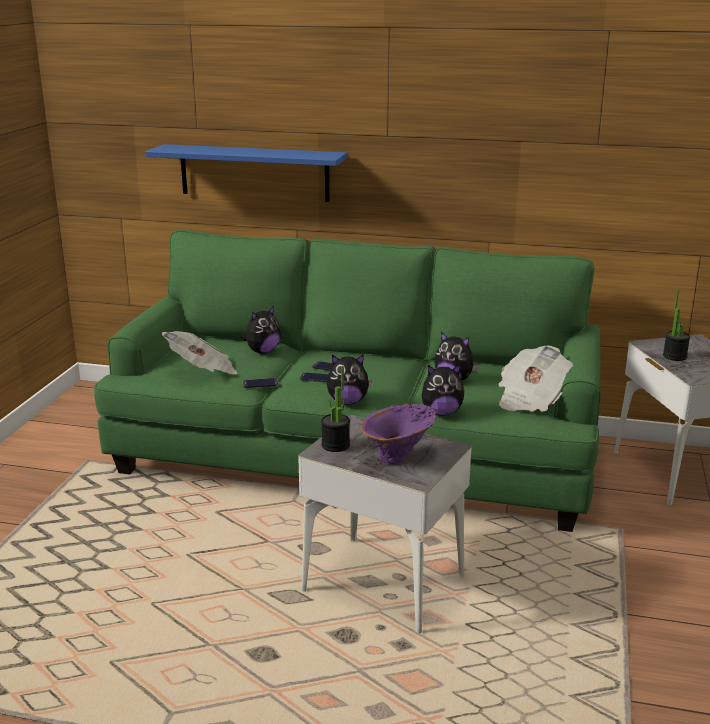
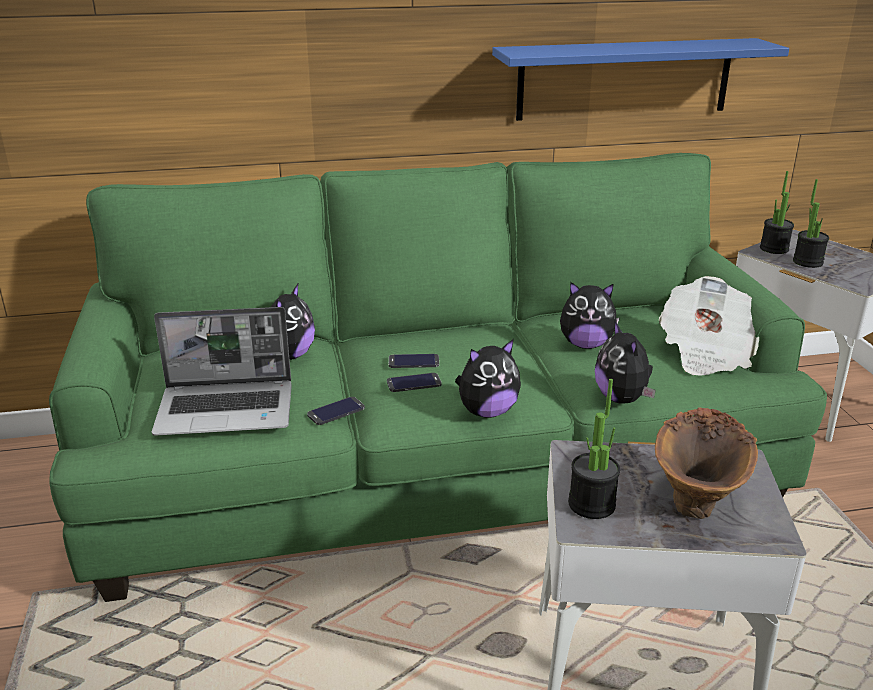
camera: 25 degrees left, 5 degrees up
(202, 370) = (227, 409): newspaper -> laptop
(254, 173) = (205, 81): blue shelf -> blue shelf (624, 79)
(399, 456) = (698, 498): purple vase -> brown vase
(441, 412) = (622, 398): plush toy -> plush toy turned 105 degrees clockwise
(660, 344) = (774, 249): none -> potted plant

